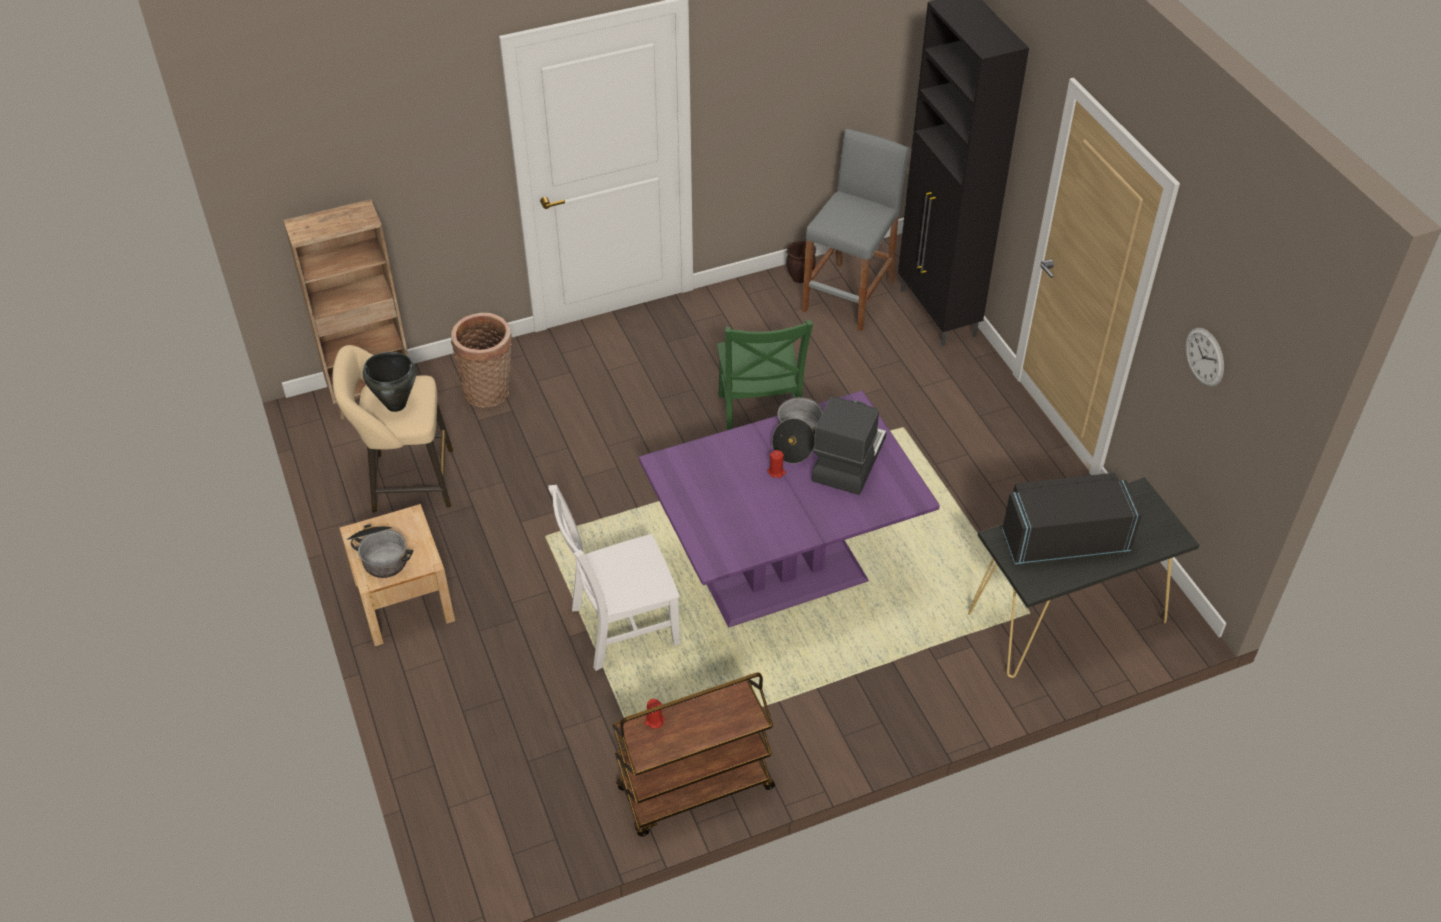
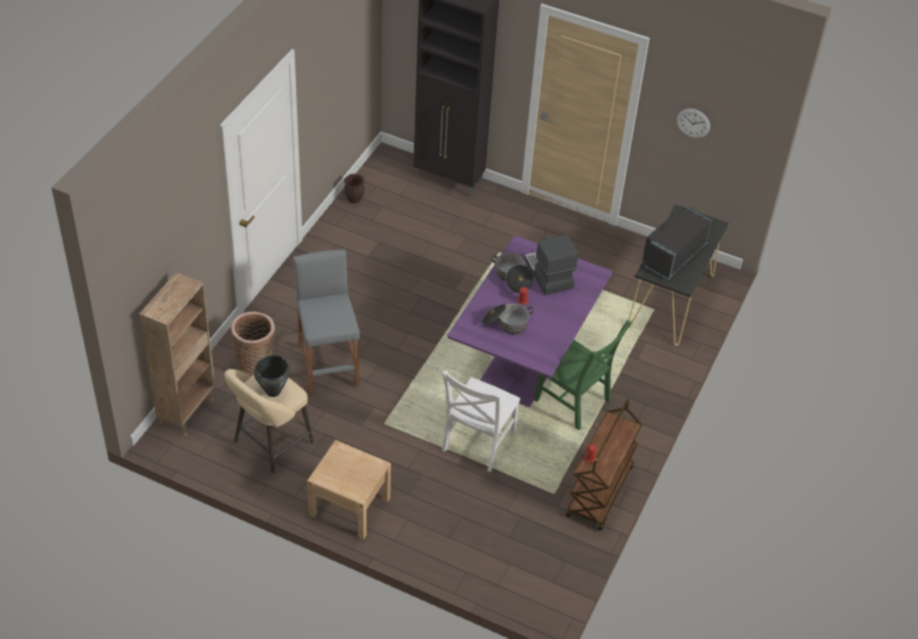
camera: 45 degrees left, 0 degrees up
(381, 556) = (349, 479): cooking pot -> cooking pot (506, 323)
(758, 421) = (423, 293): green chair -> green chair (574, 402)
(849, 296) = (392, 195): grey stool -> grey stool (328, 365)

